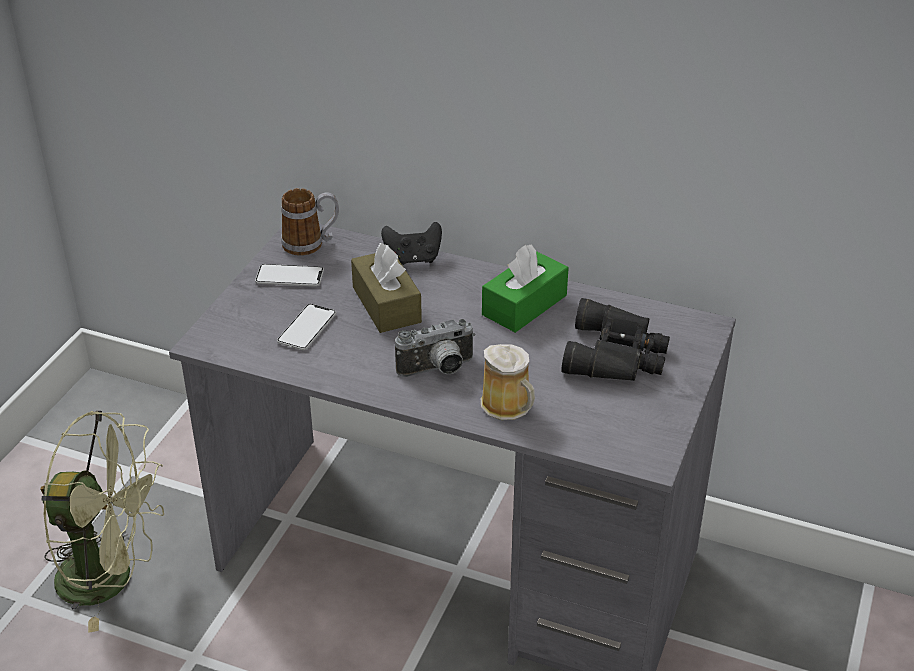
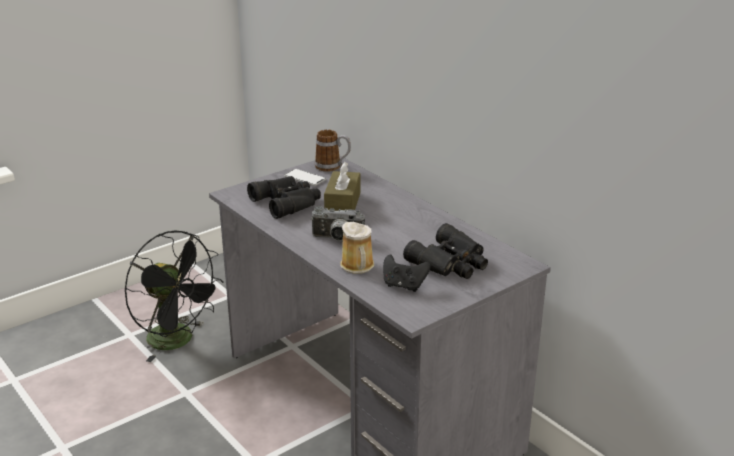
camera: 30 degrees right, 10 degrees down
(111, 578) = (178, 341): green fan -> black fan
(307, 328) = (288, 202): phone -> black binoculars
(413, 259) = (381, 188): black game controller -> black game controller (404, 286)
(524, 305) = (421, 224): green tissue box -> none

